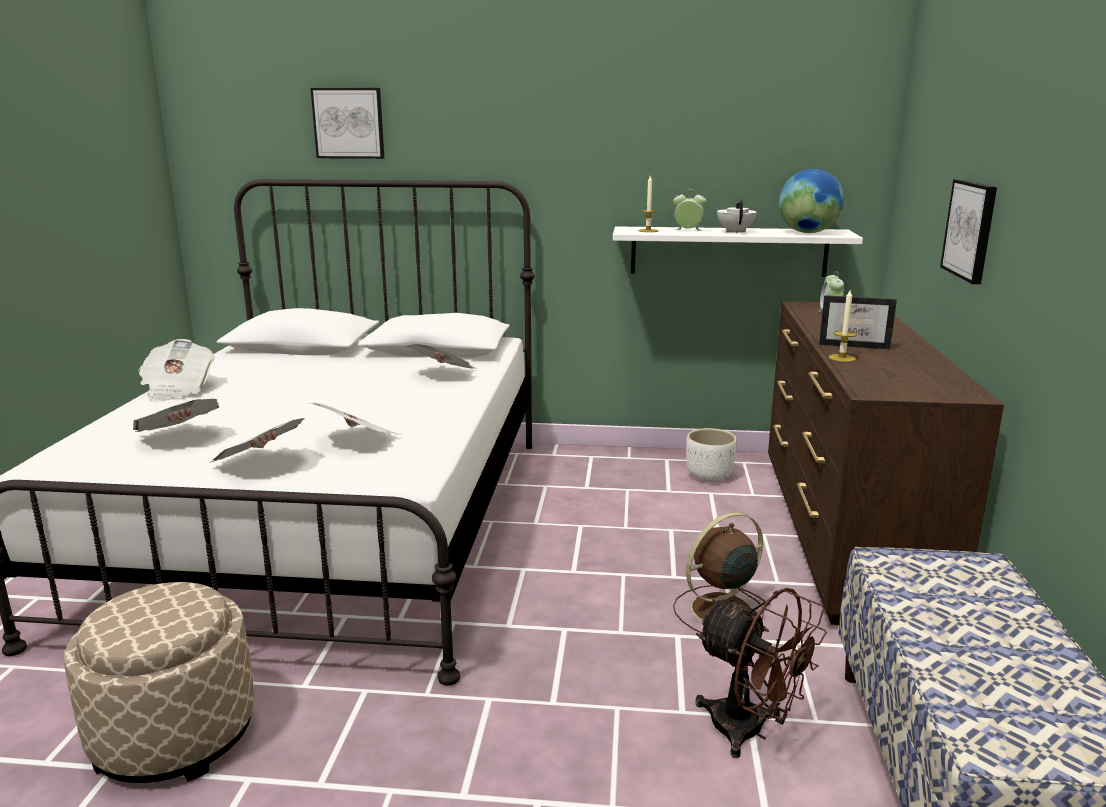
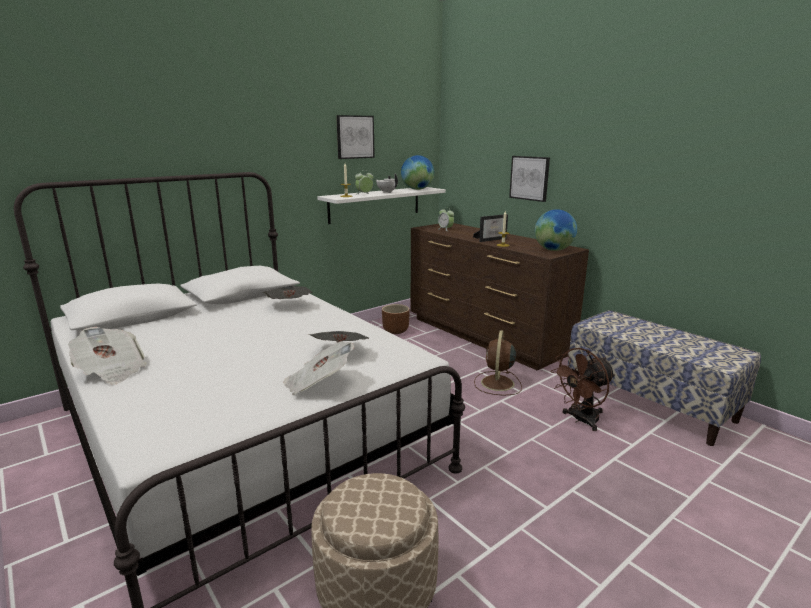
camera: 45 degrees left, 0 degrees up
(179, 437) = (213, 394): newspaper -> none
(348, 123) = (120, 132): picture -> picture (355, 137)
(708, 476) = (395, 331): white planter -> brown planter
(750, 731) = (581, 420): brown fan -> brown fan turned 150 degrees clockwise
(913, 387) = (553, 250): none -> globe

